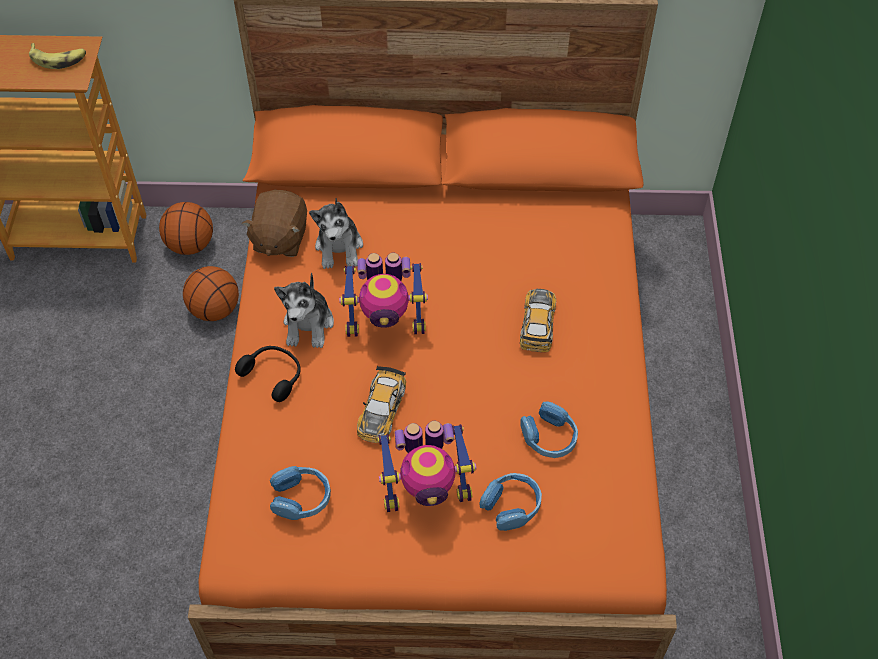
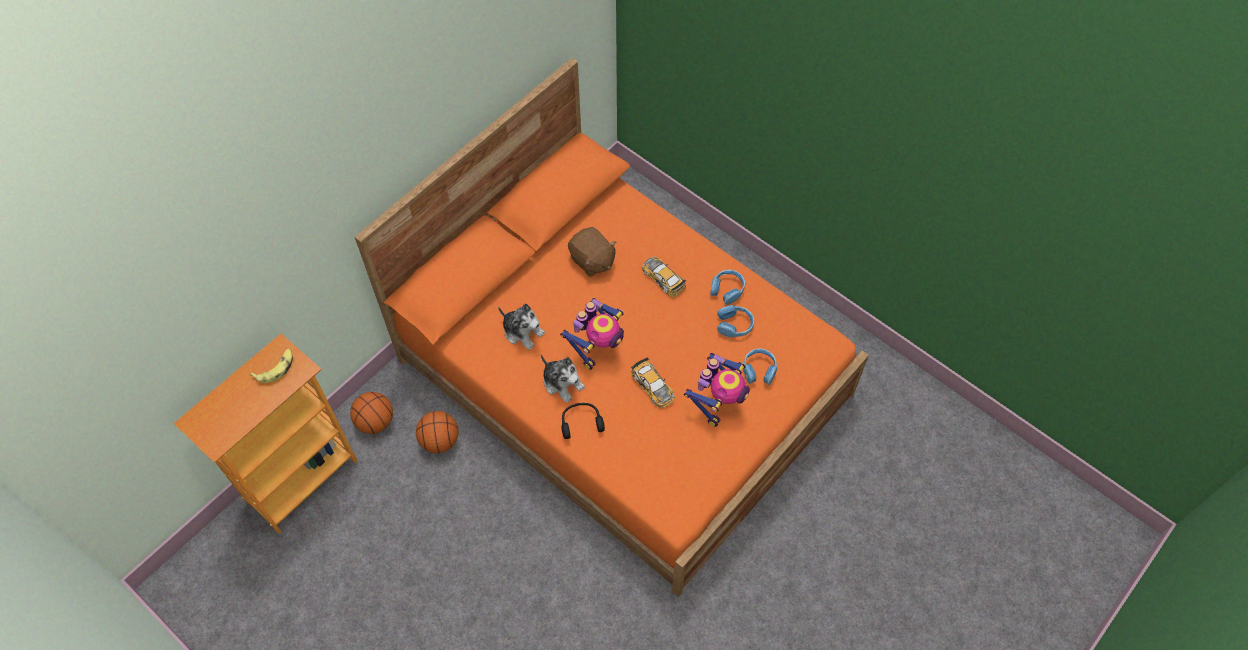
camera: 50 degrees left, 5 degrees up
(279, 239) = (486, 357): brown plush toy -> brown plush toy (592, 260)
(301, 498) = (674, 459): blue headphones -> blue headphones (727, 289)

